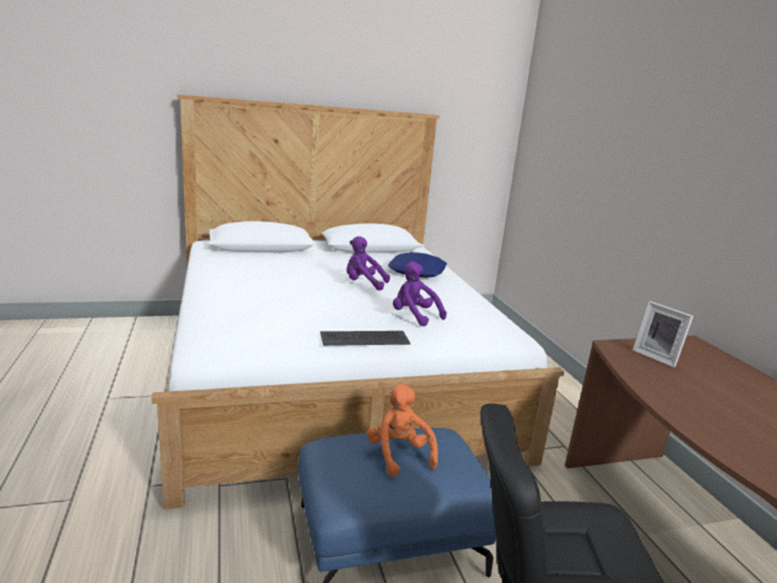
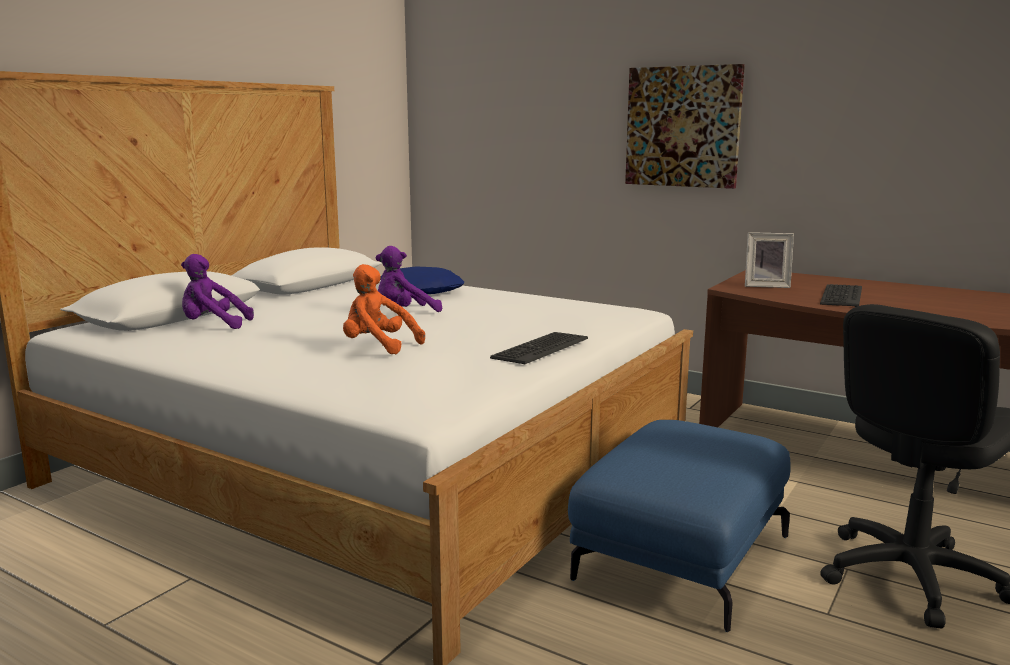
camera: 40 degrees left, 5 degrees down
(399, 454) = (683, 445): orange plush toy -> orange plush toy (378, 346)
(414, 316) = (525, 322): purple plush toy -> purple plush toy (213, 325)
(676, 186) = (683, 127): none -> picture
(702, 394) = (840, 296): none -> keyboard

